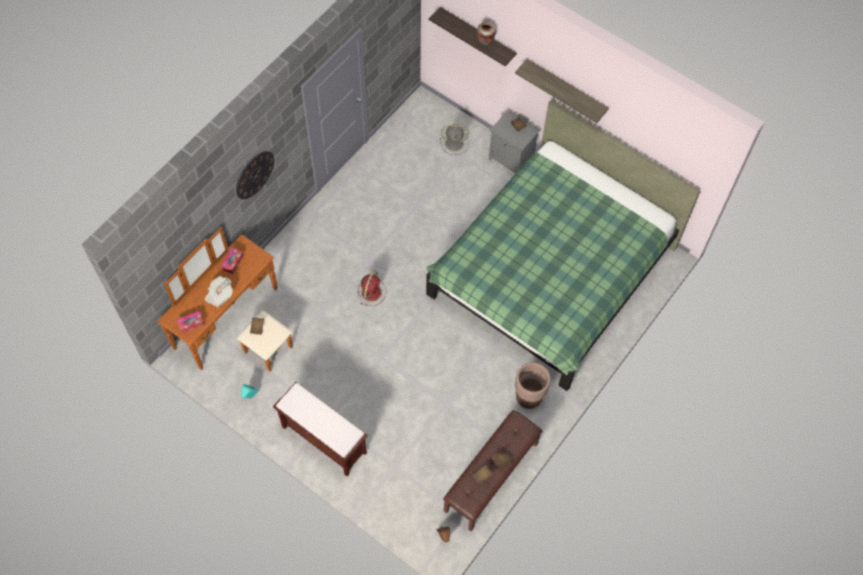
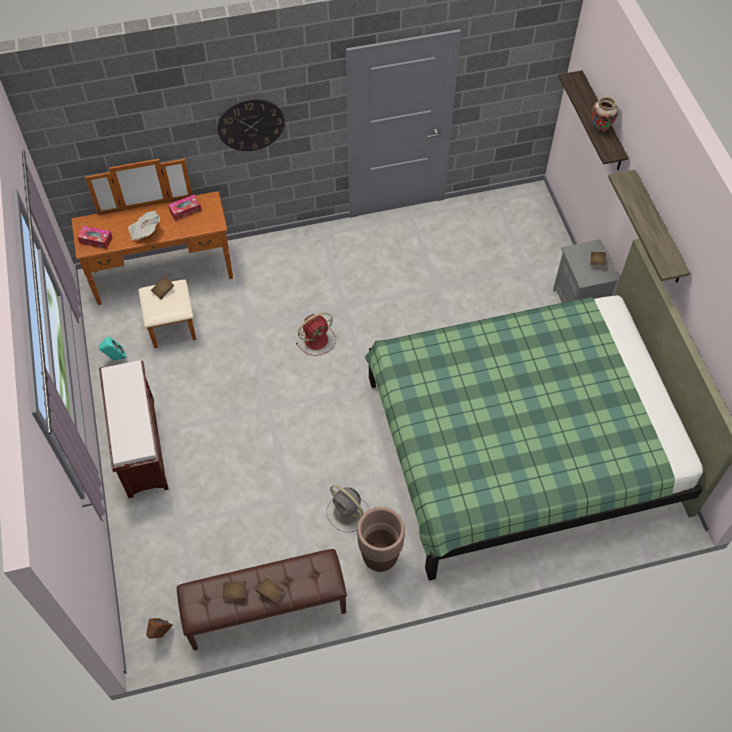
camera: 40 degrees right, 5 degrees down
(455, 143) = (530, 254): grey fan -> grey fan (348, 513)

